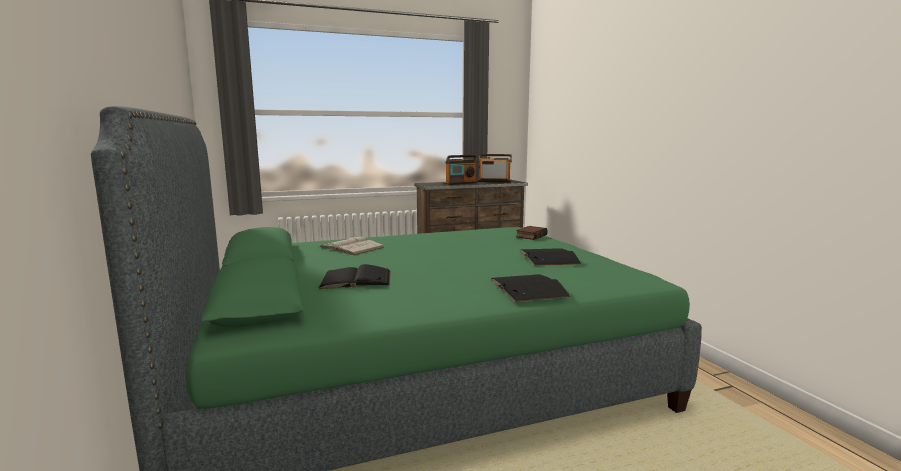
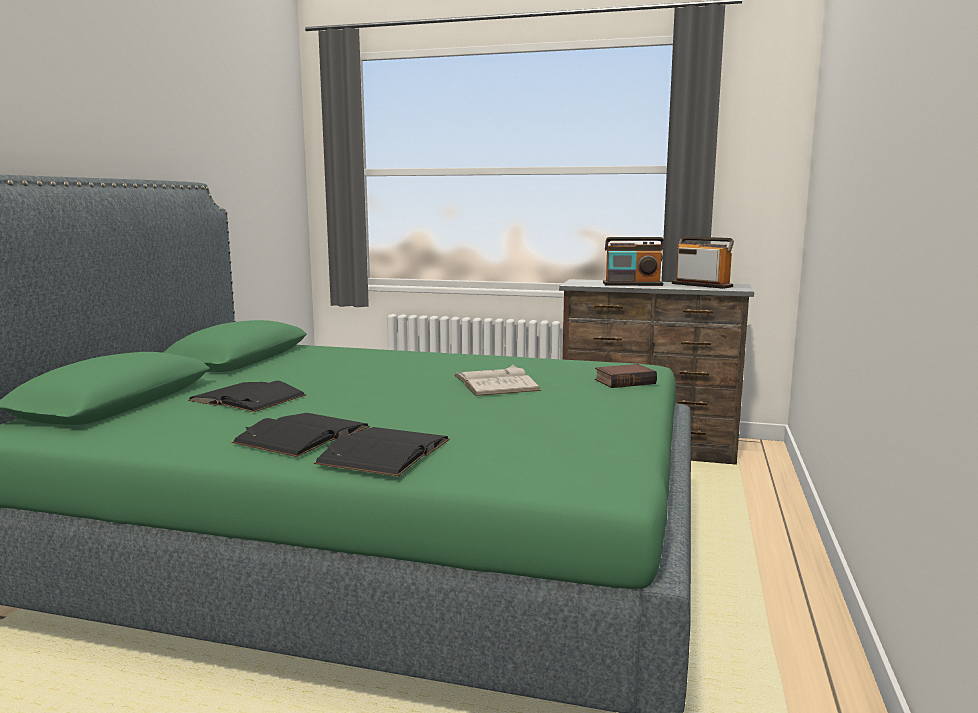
camera: 35 degrees right, 0 degrees up
(352, 247) = (353, 360): white book -> white book (495, 383)
(548, 257) = (538, 416): black book -> black book (303, 435)

